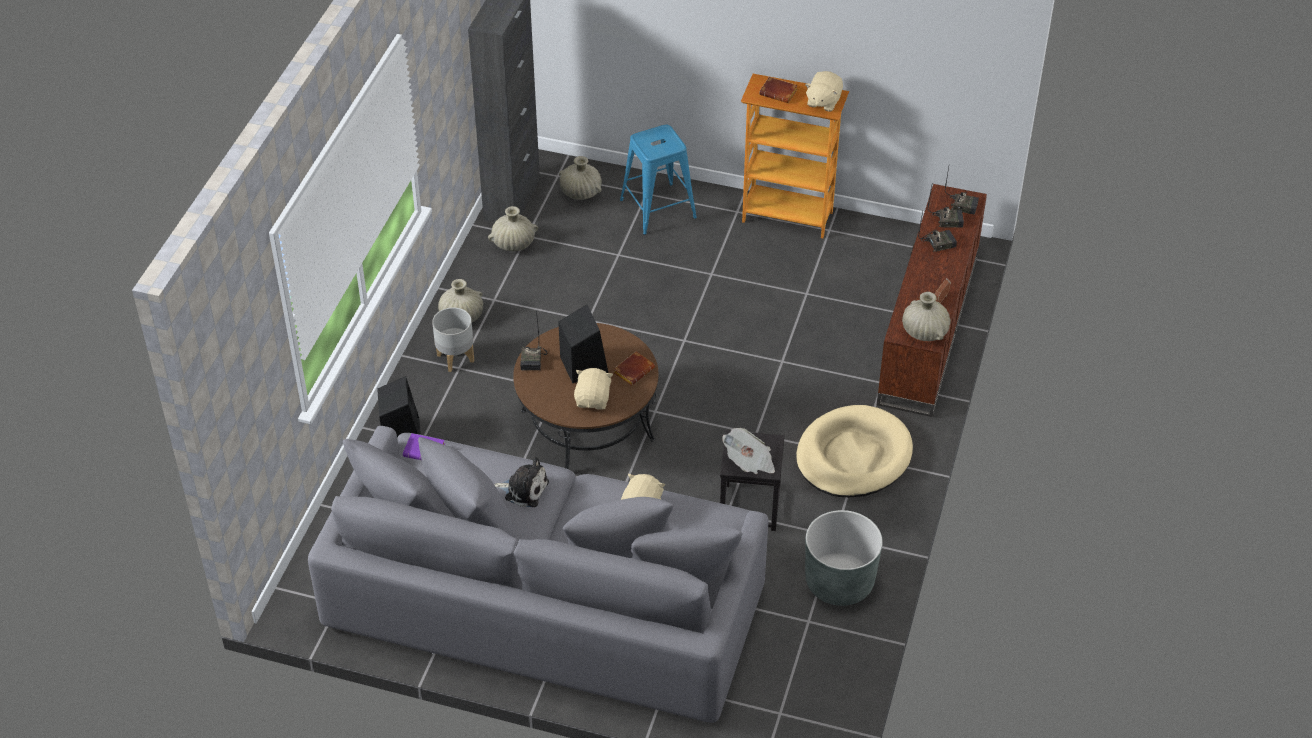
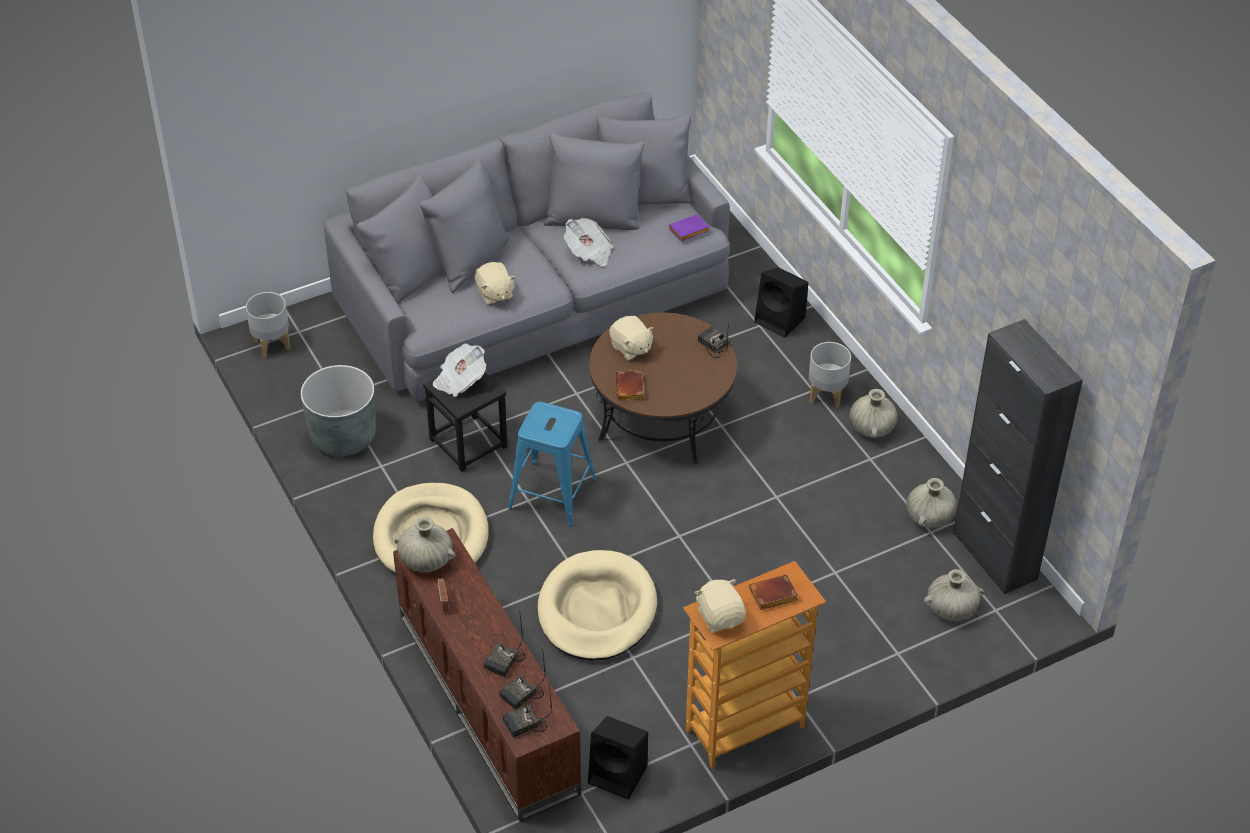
camera: 135 degrees right, 0 degrees up
(524, 489) = (589, 252): plush toy -> newspaper
(583, 364) = (673, 367): black speaker -> black speaker (619, 774)
(658, 209) = (865, 644): blue stool -> blue stool (552, 493)
(795, 333) = (596, 610): none -> beige dog bed
(816, 717) = (271, 344): none -> grey planter

